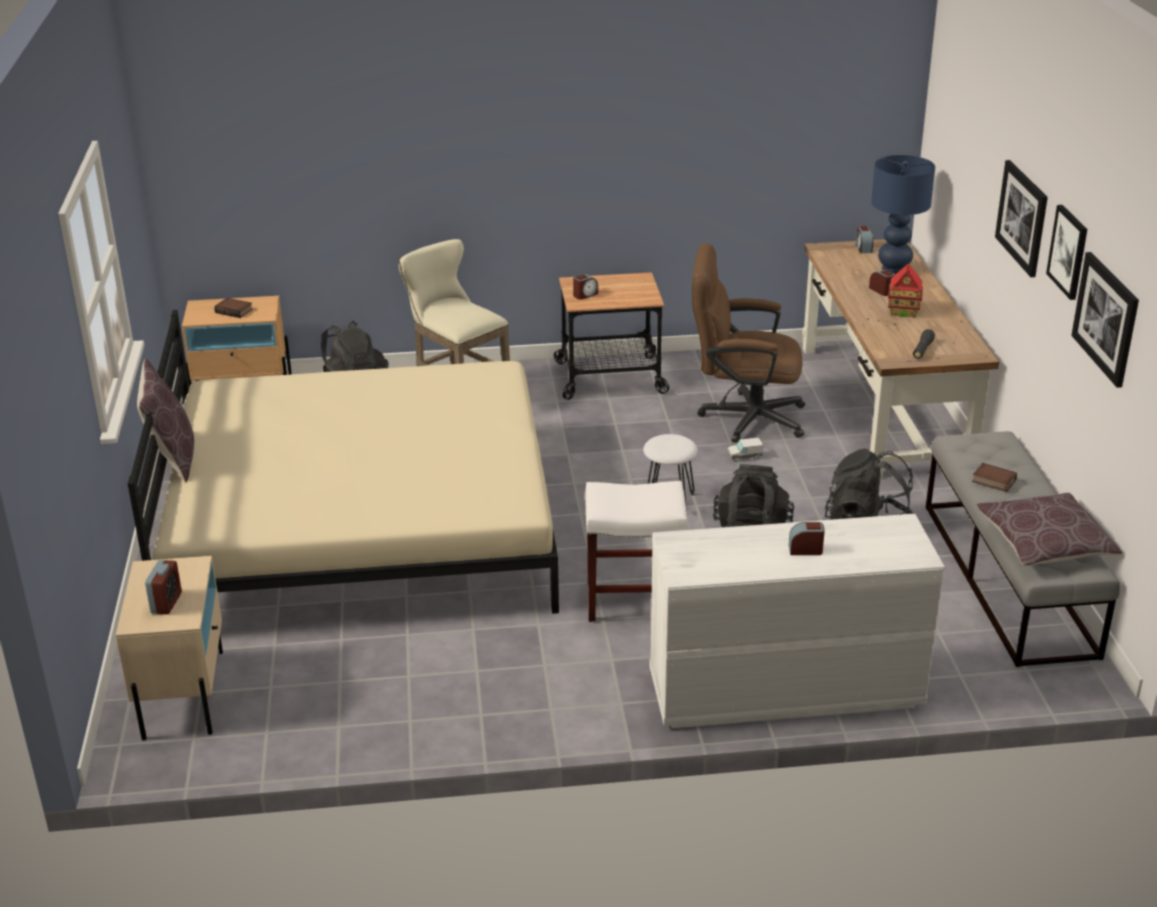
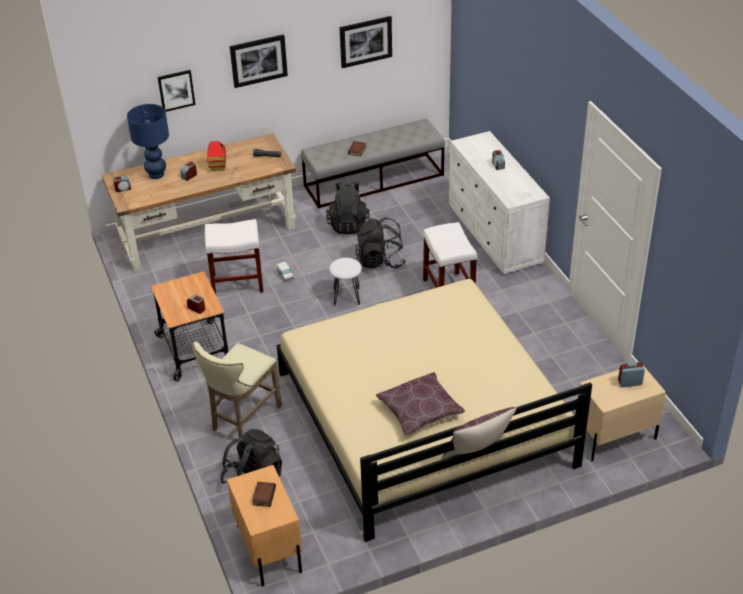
camera: 105 degrees left, 10 degrees up
(742, 417) = (236, 283): brown office chair -> white stool
(1044, 544) = (408, 135): brown pillow -> brown pillow (420, 411)
(1068, 251) = (316, 41): picture -> picture (176, 90)

